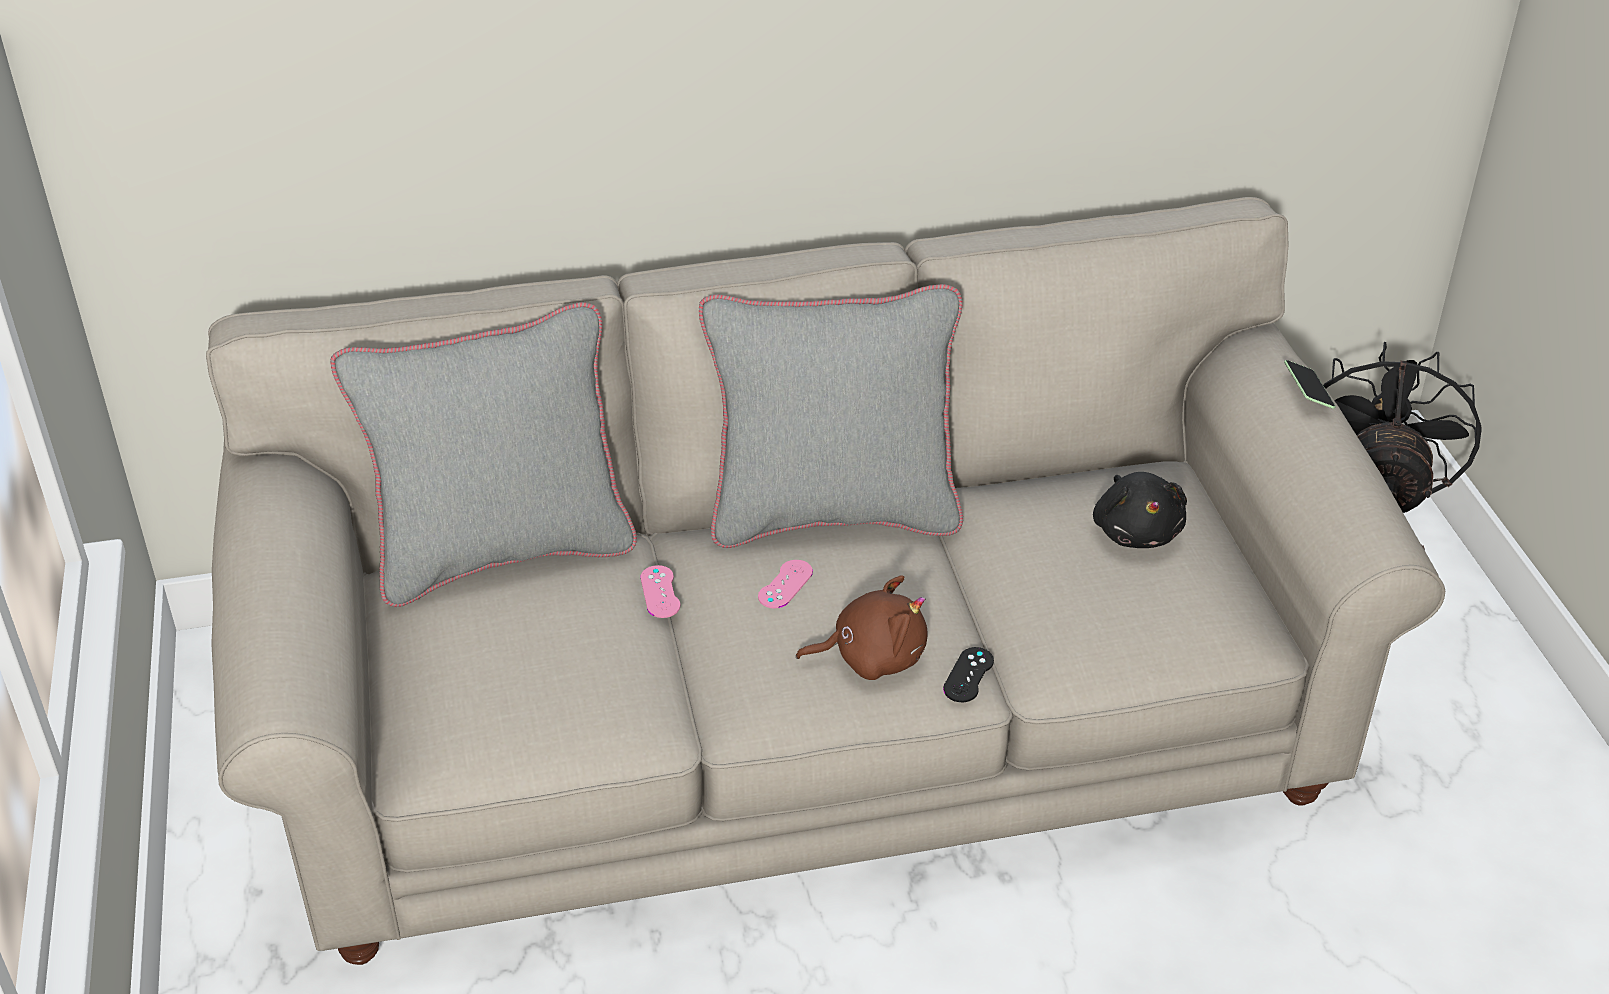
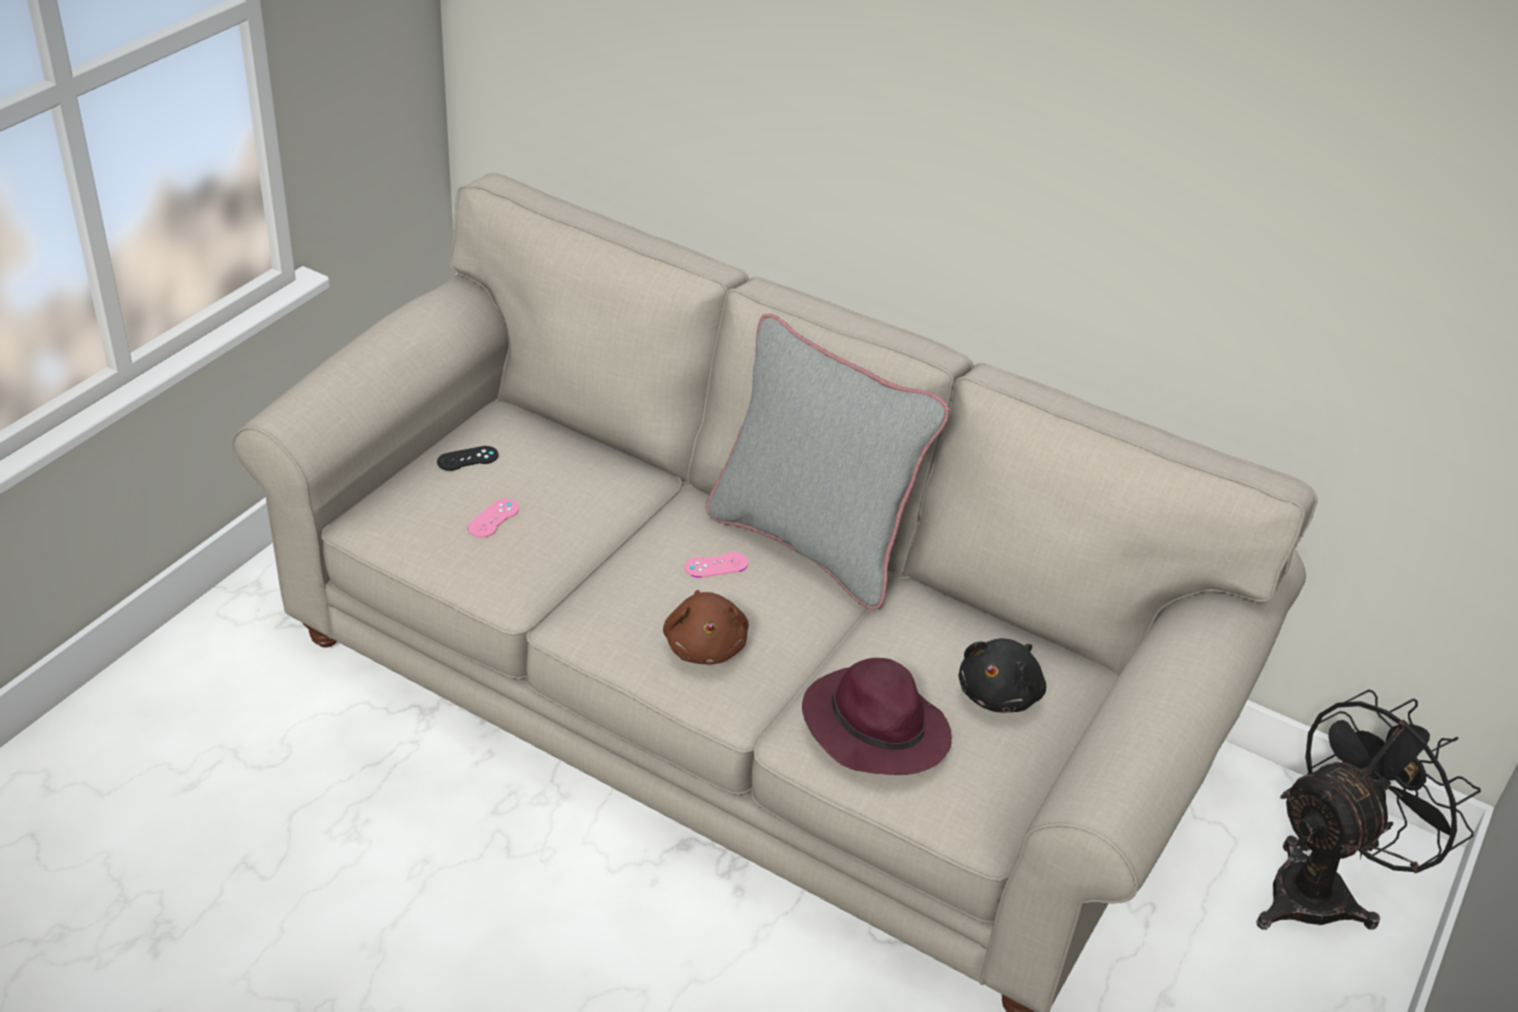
camera: 40 degrees right, 0 degrees up
(502, 552) = (575, 433): grey pillow -> none
(660, 592) = (633, 517): pink game controller -> pink game controller (493, 518)
(872, 657) = (705, 645): brown plush toy -> brown plush toy turned 45 degrees clockwise
(968, 675) = (751, 701): black game controller -> black game controller (467, 459)
(1090, 624) = (873, 727): none -> purple hat
(1307, 393) = (1207, 666): phone -> none

